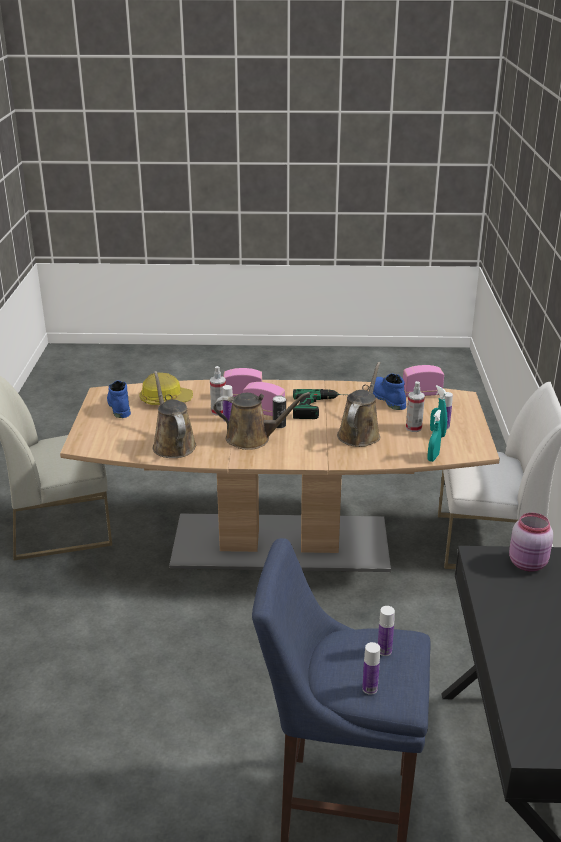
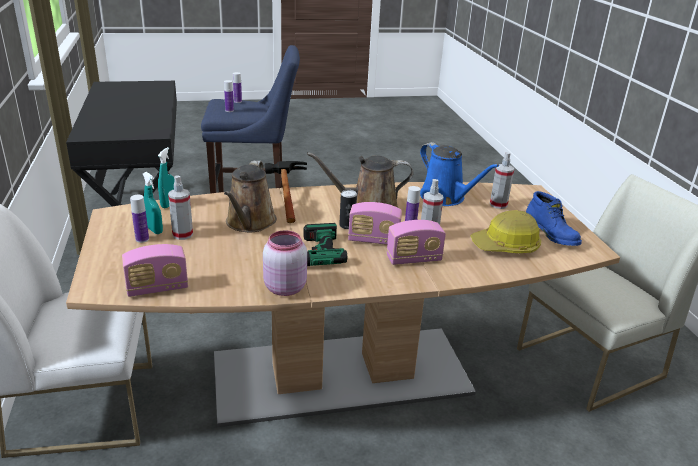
camera: 165 degrees right, 0 degrees up
(130, 434) = (498, 204): none -> spray bottle
(172, 444) = (445, 198): brown watering can -> blue watering can
(325, 455) = (285, 198): none -> hammer
(387, 398) = (212, 275): blue boot -> none
(528, 564) = (121, 132): pink jar -> pink jar (284, 287)

